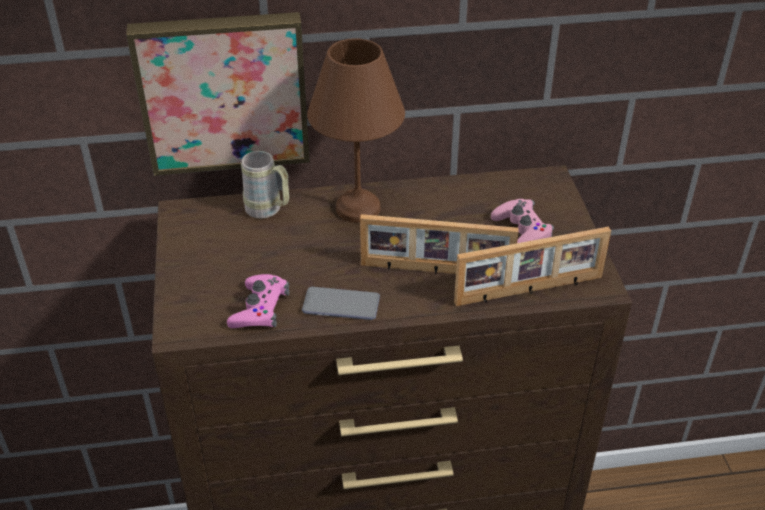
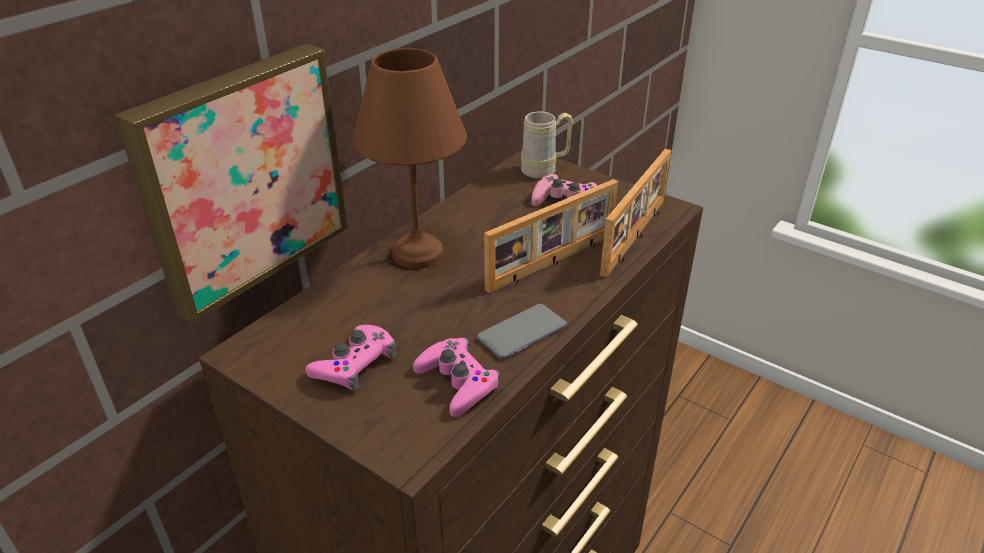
camera: 45 degrees left, 5 degrees down
(223, 258) = (354, 364): none -> pink game controller
(268, 211) = (337, 300): beige mug -> beige mug (545, 170)

